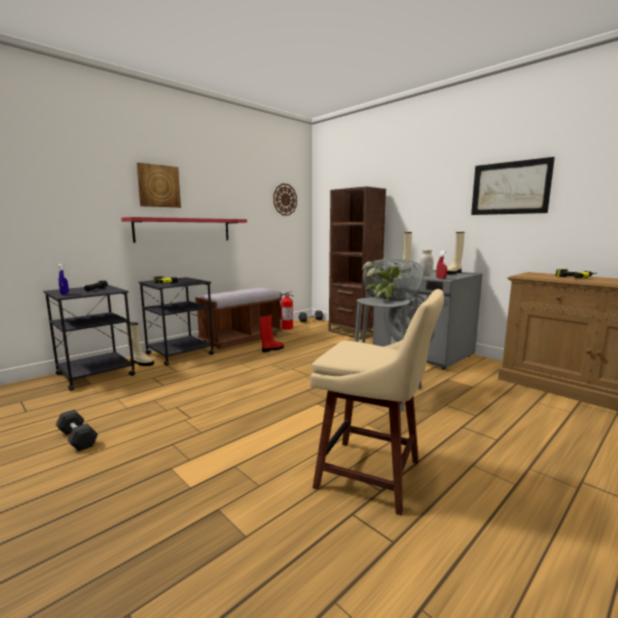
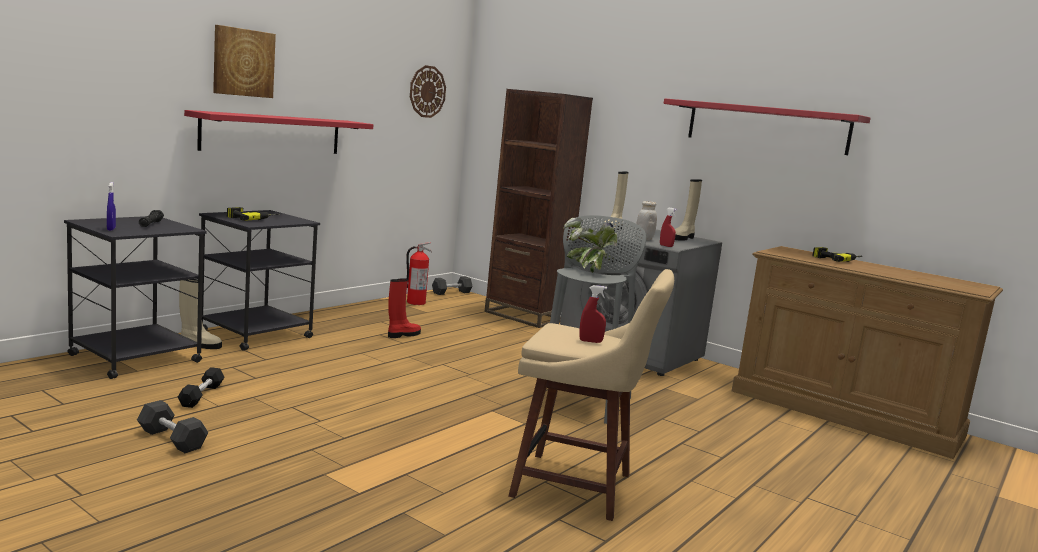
camera: 10 degrees left, 0 degrees up
(120, 400) = (201, 395): none -> black dumbbell
(241, 338) = (346, 315): brown bench -> none
(373, 355) = (590, 341): none -> red spray bottle
(510, 188) = (766, 127): picture -> red shelf

